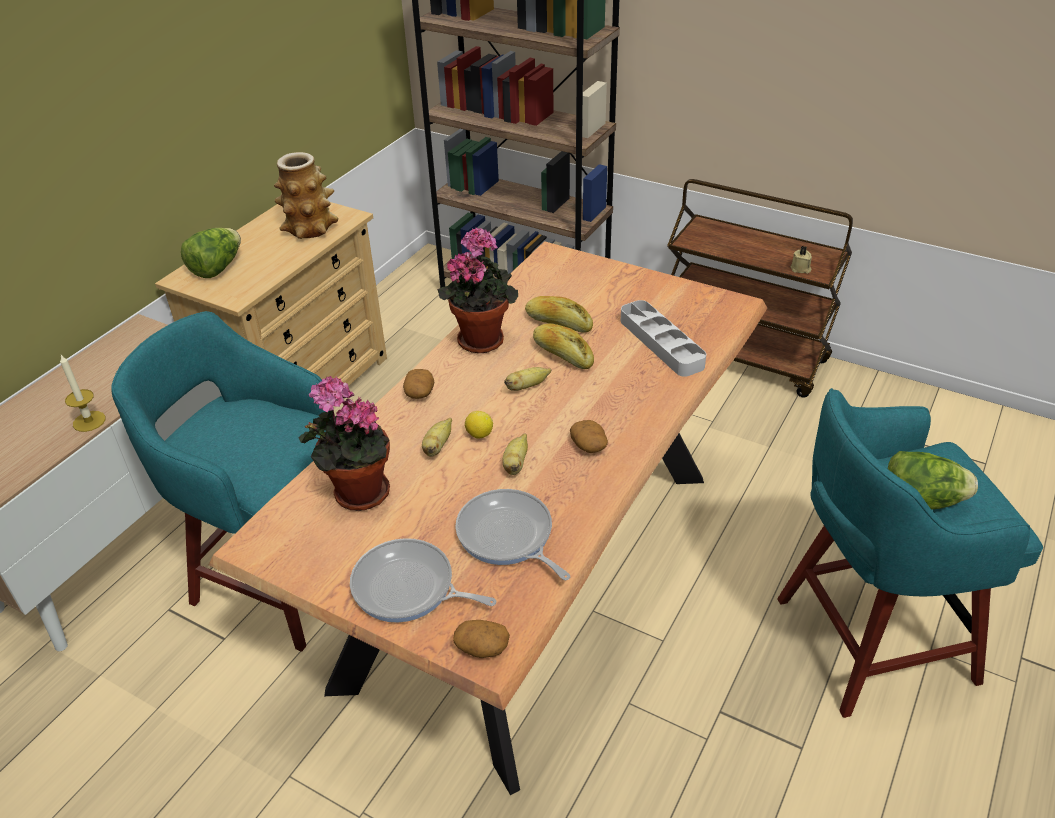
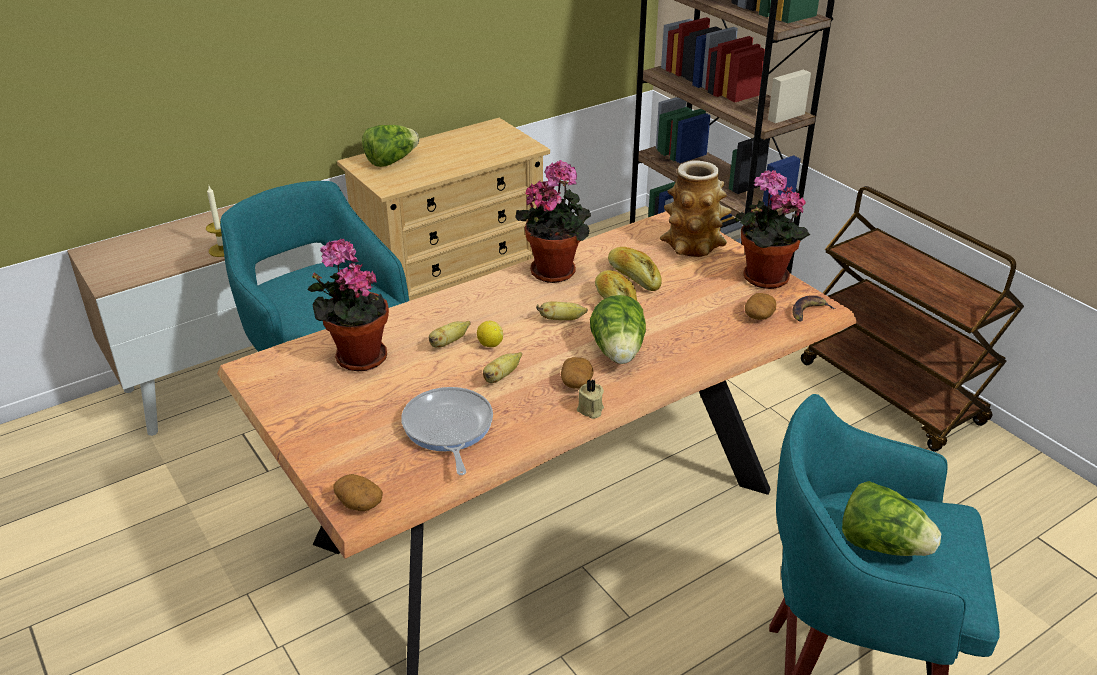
camera: 25 degrees right, 5 degrees down
(310, 228) = (488, 148): vase -> vase (693, 245)
(408, 588) = (339, 439): frying pan -> none
(420, 393) = (468, 297): potato -> potato (759, 316)
(603, 403) = (618, 353): none -> lettuce
(661, 343) = (716, 320): grey tray -> none
(668, 291) = (761, 279): none -> potted plant
(730, 311) = (809, 312): none -> banana
(800, 269) = (951, 306): beige candle -> beige candle (590, 410)

